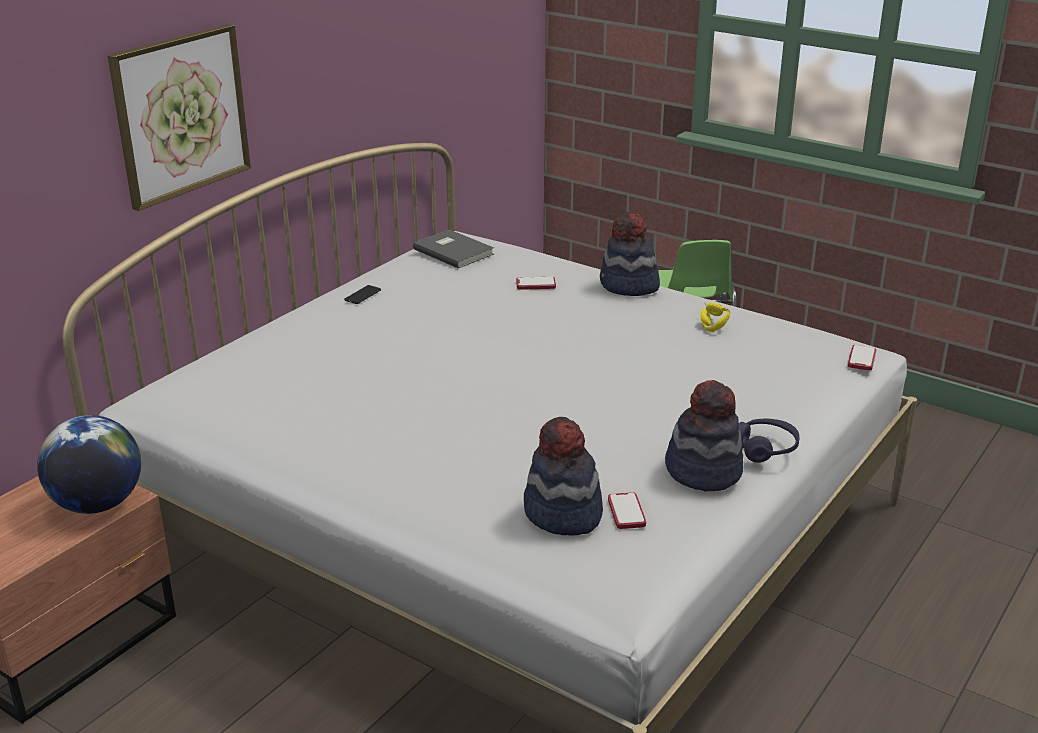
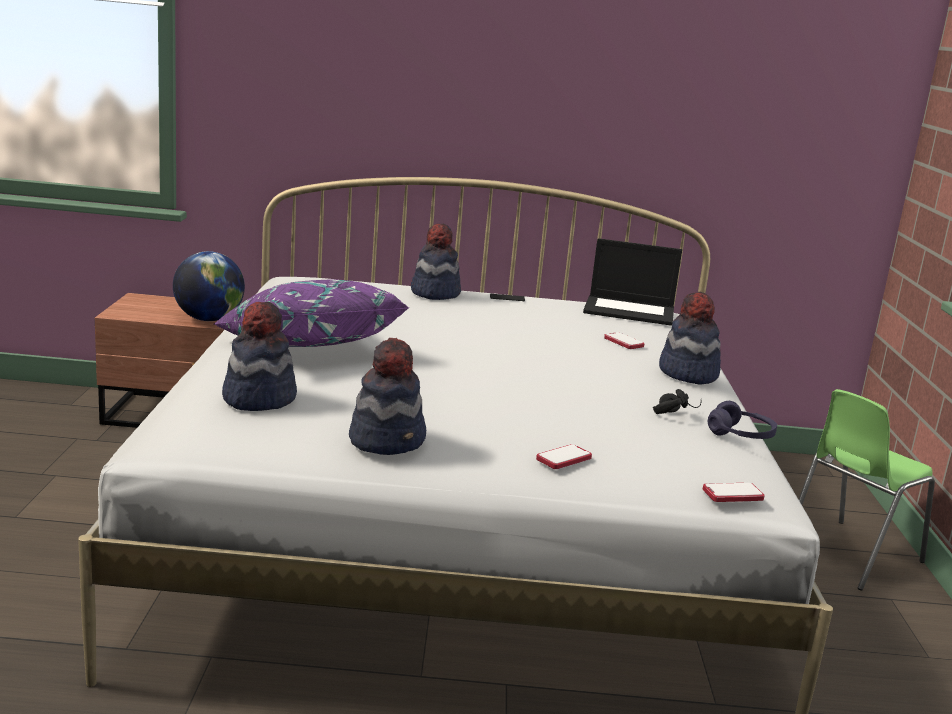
camera: 55 degrees right, 10 degrees down
(181, 115) = (412, 98): picture -> none
(313, 327) = (434, 293): none -> hat
(430, 450) = (306, 348): none -> purple pillow
(454, 251) = (630, 311): grey book -> laptop
(626, 512) = (285, 419): phone -> phone (563, 458)
(707, 322) = (675, 411): yellow headphones -> black headphones
(764, 448) = (464, 462): purple headphones -> purple headphones (740, 435)

